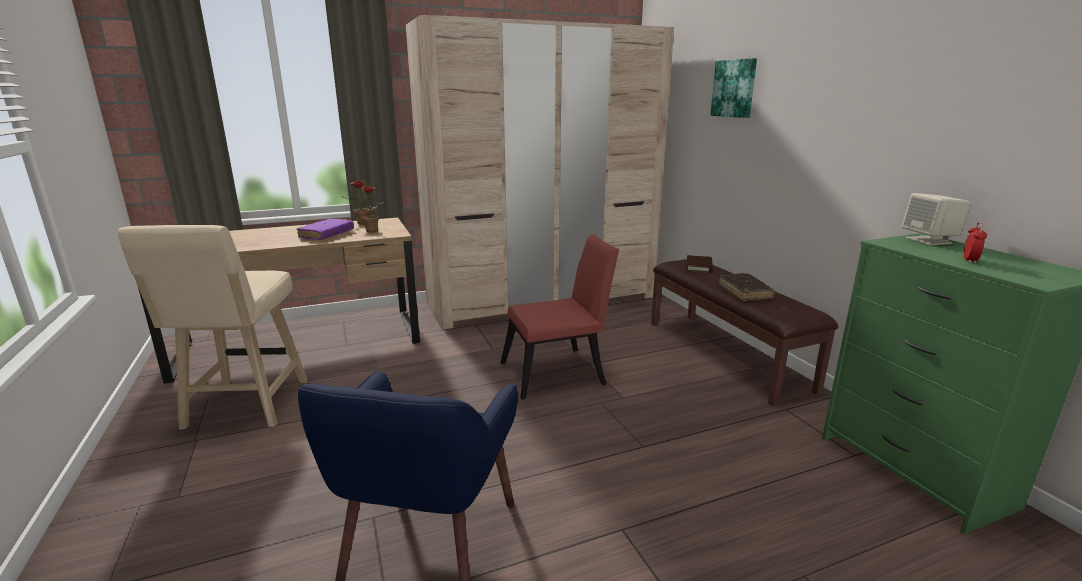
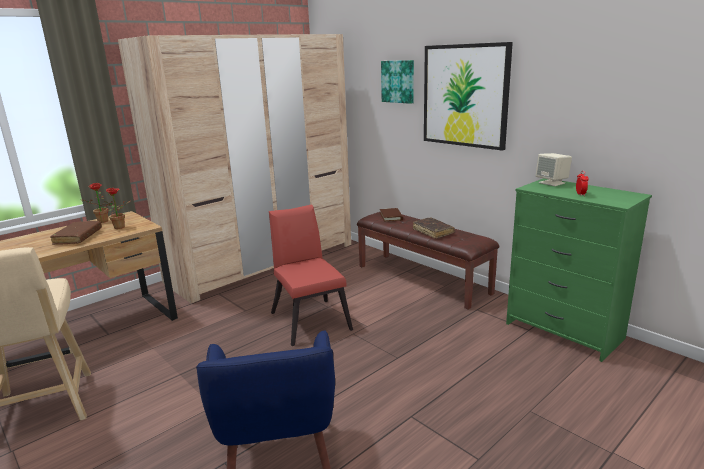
camera: 20 degrees left, 0 degrees up
(326, 234) = (78, 237): purple book -> brown book
(559, 373) = (309, 318): red chair -> red chair turned 75 degrees counterclockwise
(819, 107) = (465, 96): none -> picture

